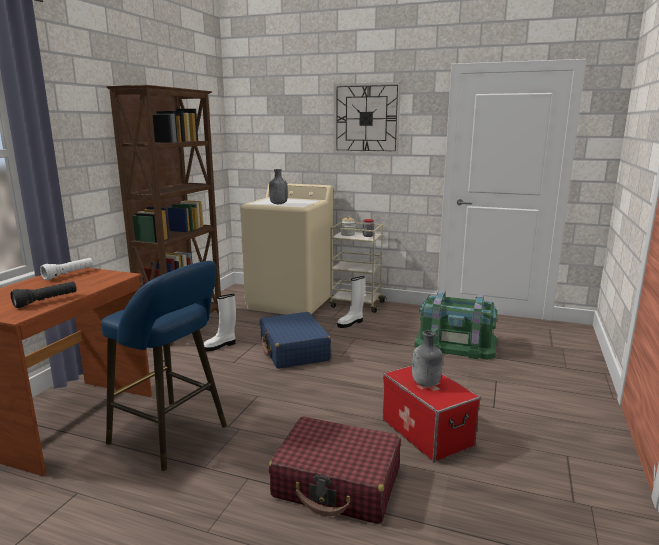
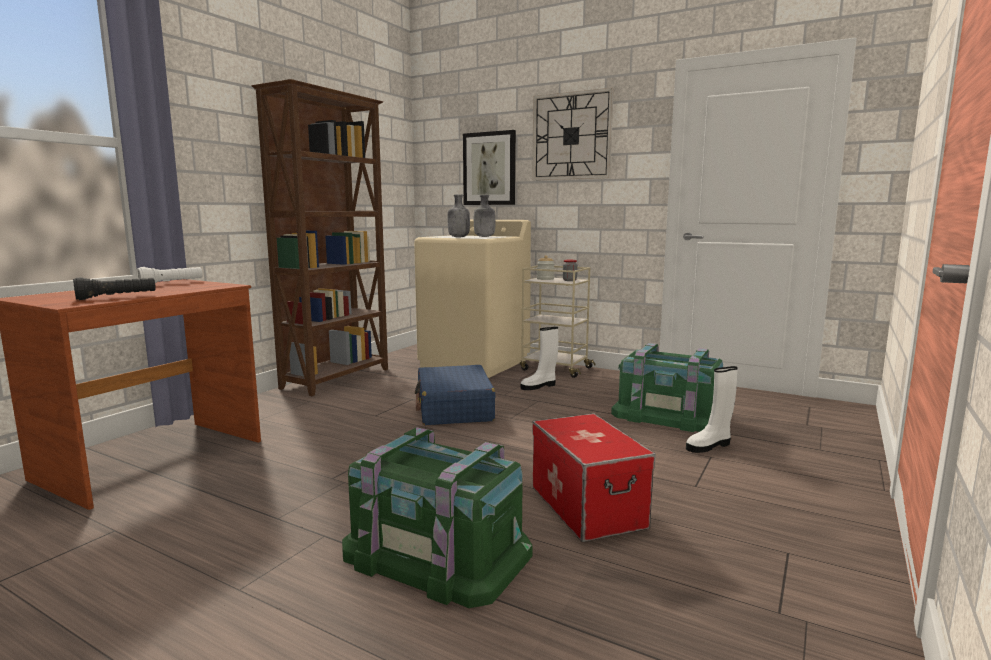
camera: 10 degrees right, 5 degrees down
(173, 436) = (260, 483): blue stool -> none
(220, 345) = (368, 399): white boot -> white boot (709, 446)
(296, 141) = (489, 169): none -> picture
(337, 483) = (437, 552): red suitcase -> green storage box
(426, 384) = (584, 435): grey bottle -> grey bottle (484, 237)

